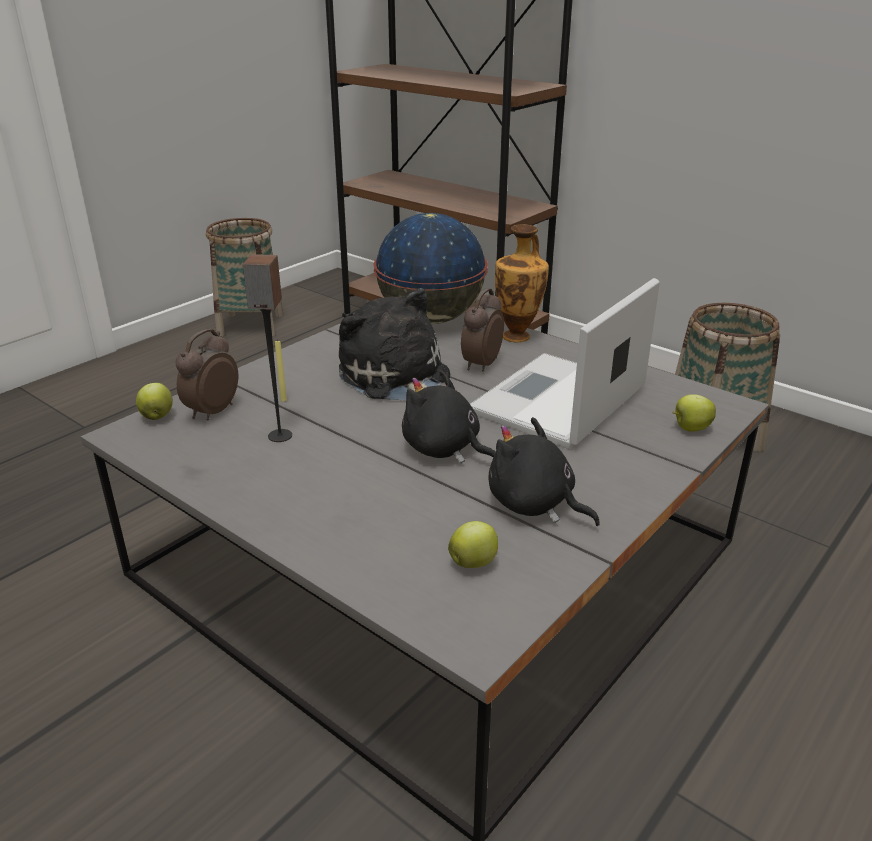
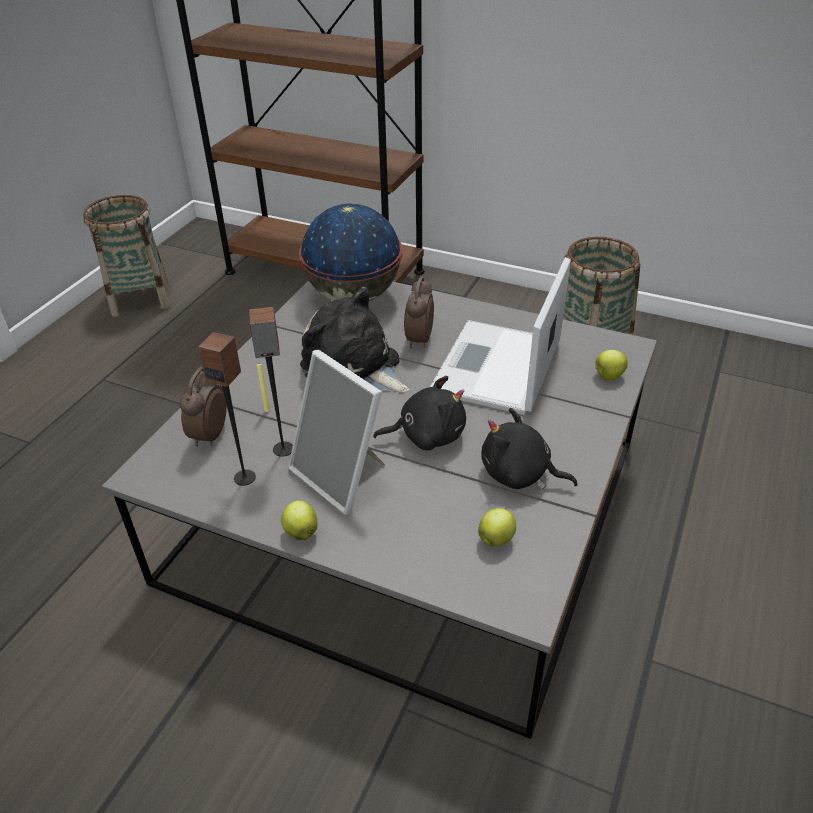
camera: 15 degrees left, 10 degrees up
(157, 416) = (162, 450): apple -> apple (301, 531)
(225, 453) = (245, 477): none -> speaker
(329, 470) = (342, 476): none -> picture frame
(444, 449) = (427, 435): black plush toy -> black plush toy turned 150 degrees clockwise
(518, 336) = (436, 303): vase -> none

